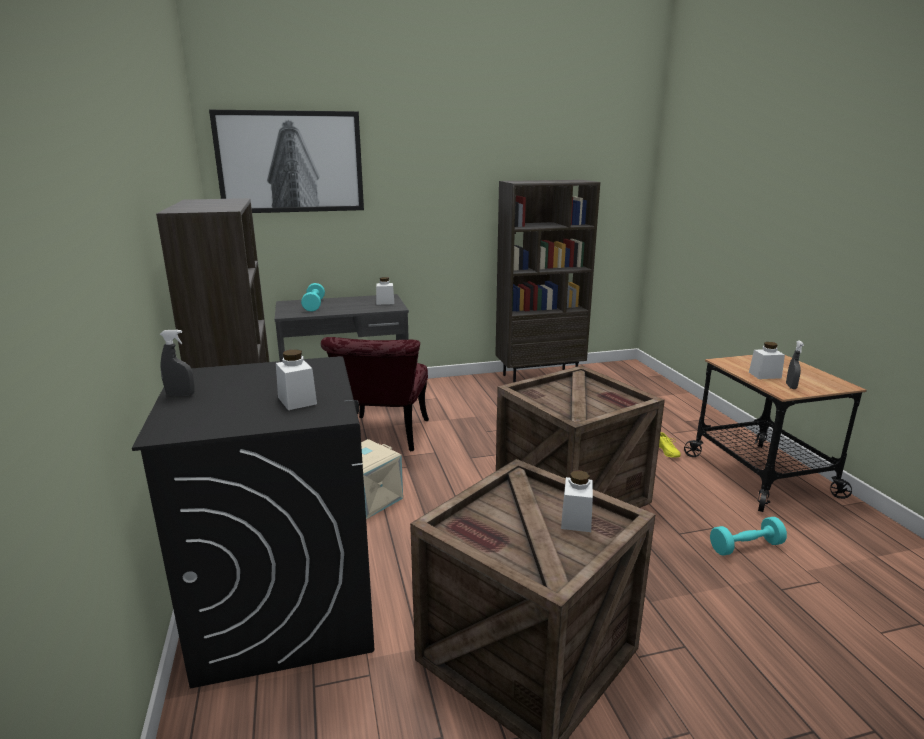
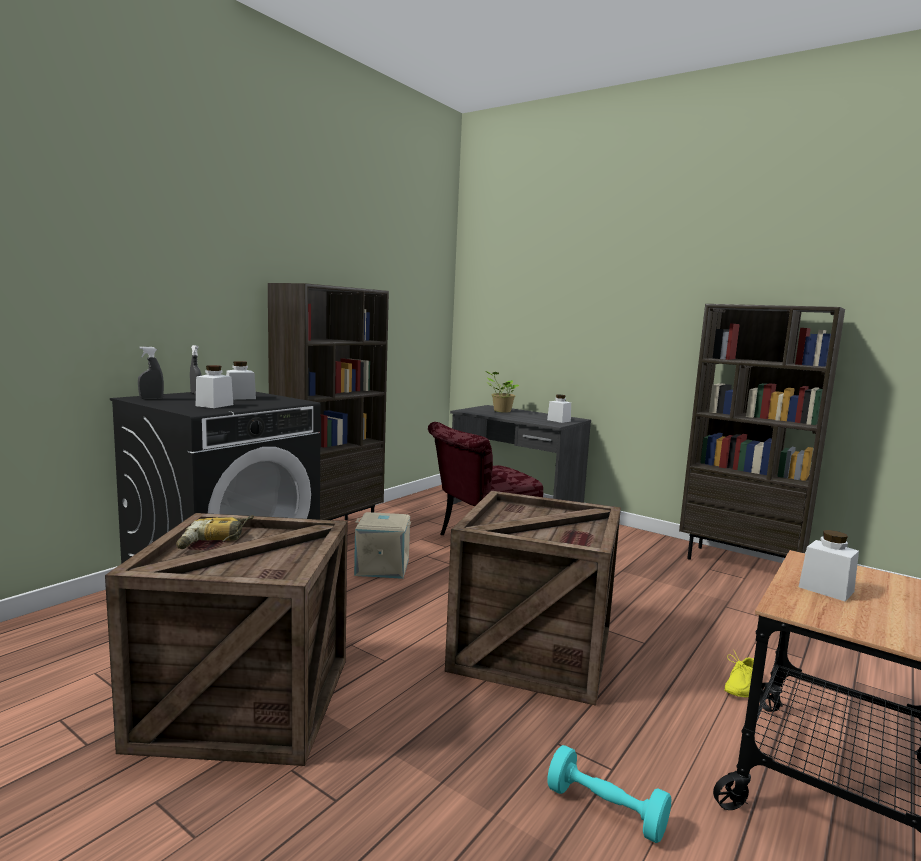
camera: 50 degrees right, 10 degrees down
(290, 162) = (516, 282): picture -> none
(314, 305) = (500, 411): turquoise dumbbell -> potted plant
(486, 532) = (215, 540): none -> power drill
(576, 520) = (271, 565): white jar -> white jar (240, 398)
(791, 386) = (825, 611): grey spray bottle -> grey spray bottle (151, 399)

